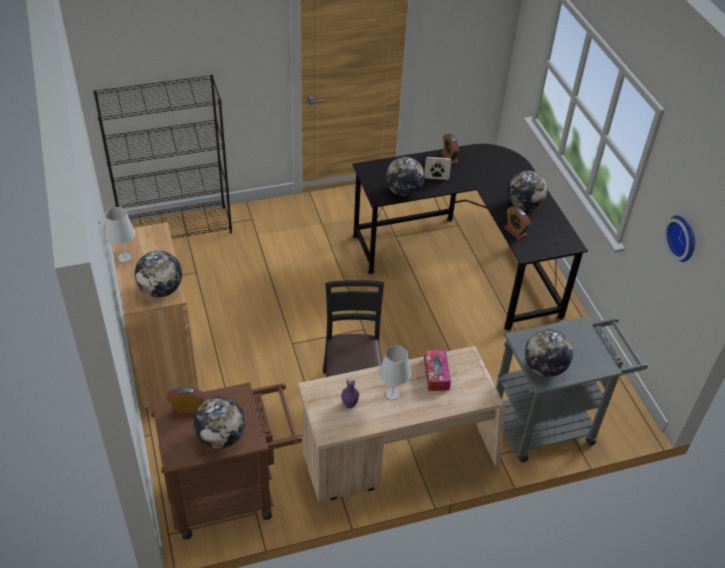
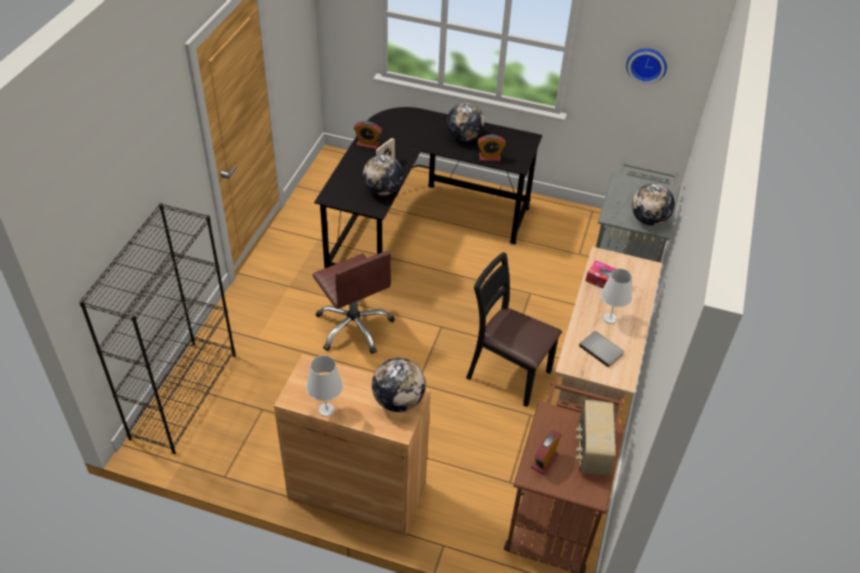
camera: 55 degrees left, 0 degrees up
(221, 437) = (591, 450): globe -> radio
(315, 279) = (354, 326): none -> brown office chair
(349, 403) = (602, 349): purple bottle -> grey book

